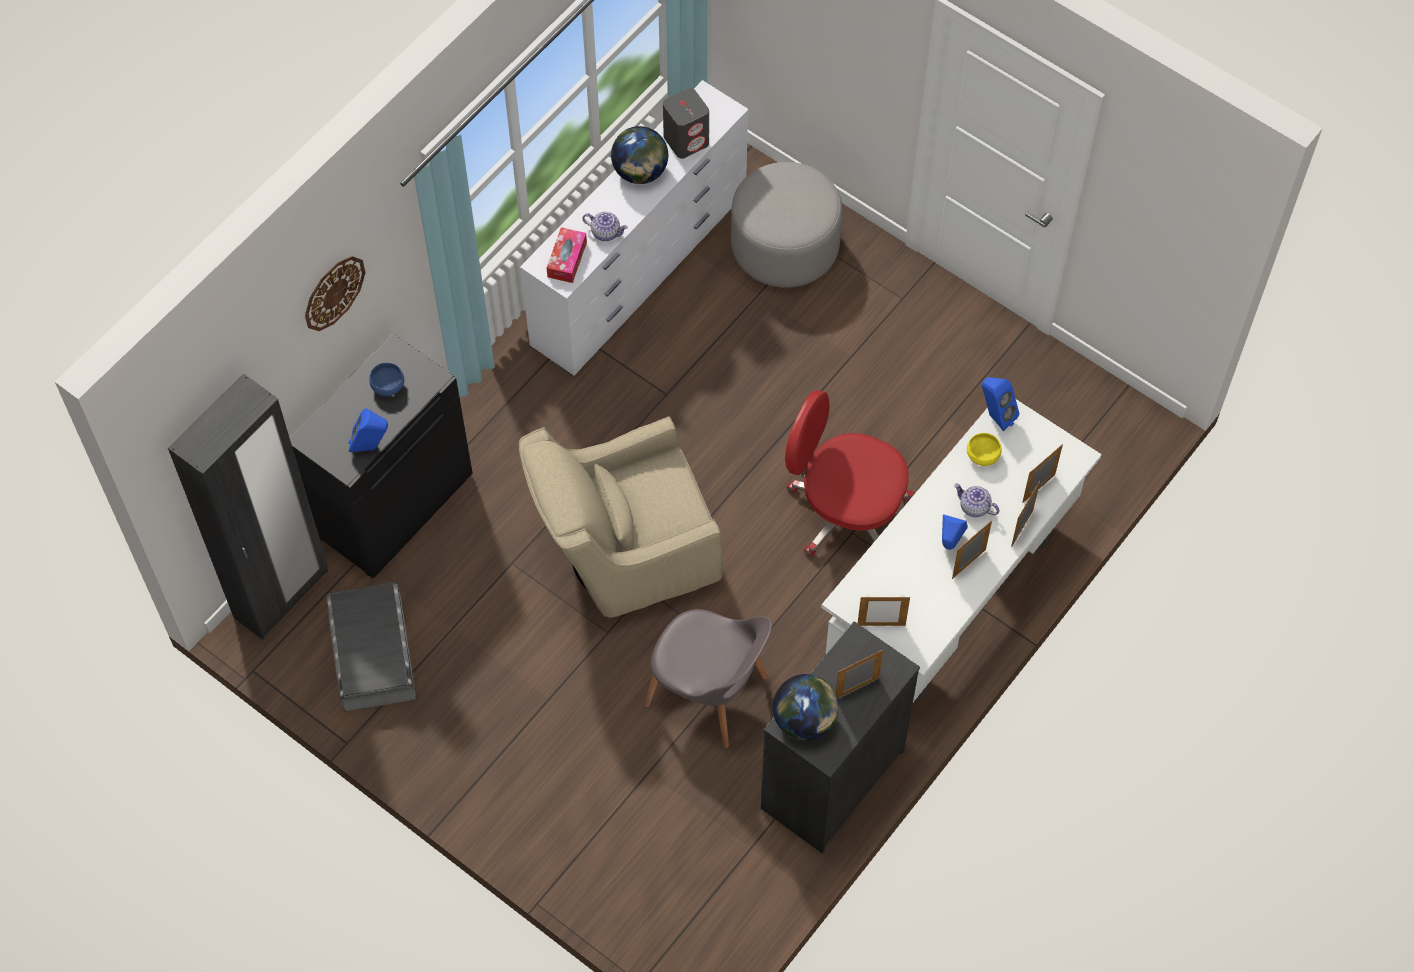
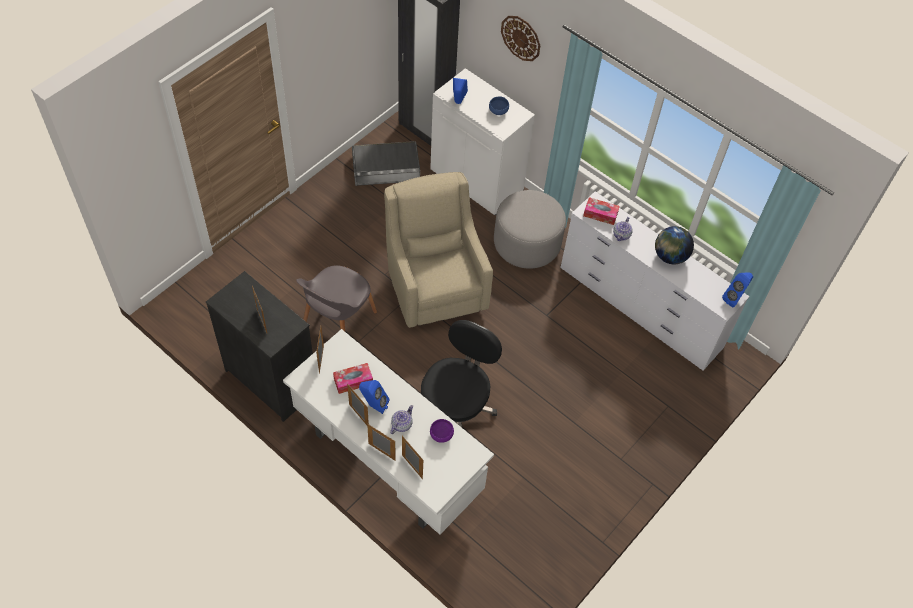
camera: 90 degrees right, 5 degrees down
(393, 503) = (477, 180): black cabinet -> white cabinet
(686, 140) = (697, 283): grey speaker -> none
(785, 246) = (661, 391): grey ottoman -> grey ottoman (527, 243)
(805, 720) = (246, 292): globe -> none
(845, 511) = (456, 406): red office chair -> black office chair
(912, 577) = (353, 381): none -> tissue box
(982, 456) = (441, 434): yellow bowl -> purple bowl
(995, 416) = (472, 446): blue speaker -> blue speaker (734, 298)

